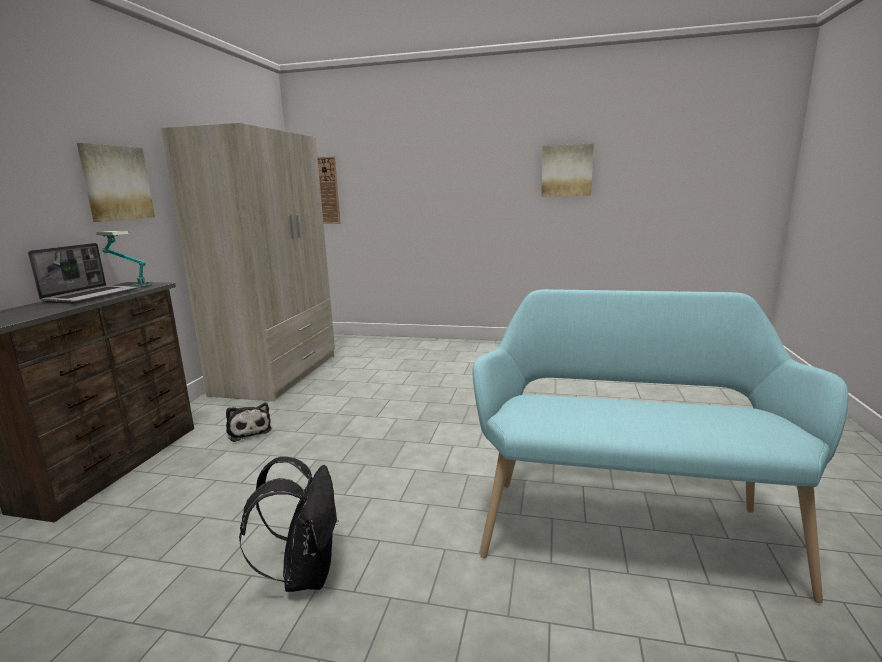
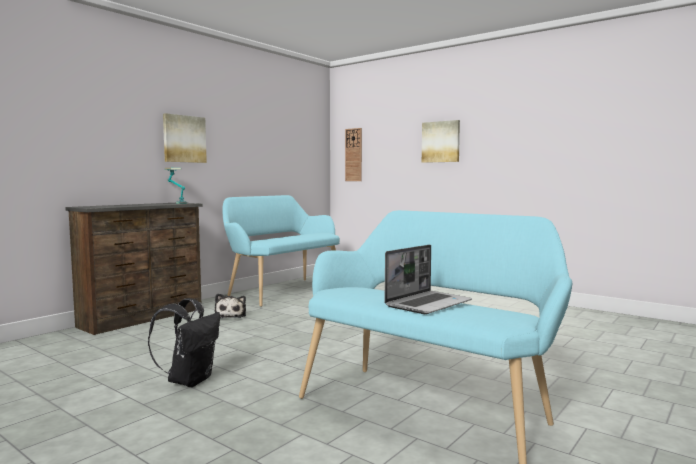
camera: 25 degrees right, 10 degrees down
(92, 296) = (149, 204): laptop -> laptop (428, 304)
(278, 374) = (283, 290): beige wardrobe -> turquoise bench
(566, 170) = (547, 136): picture -> picture (441, 142)

